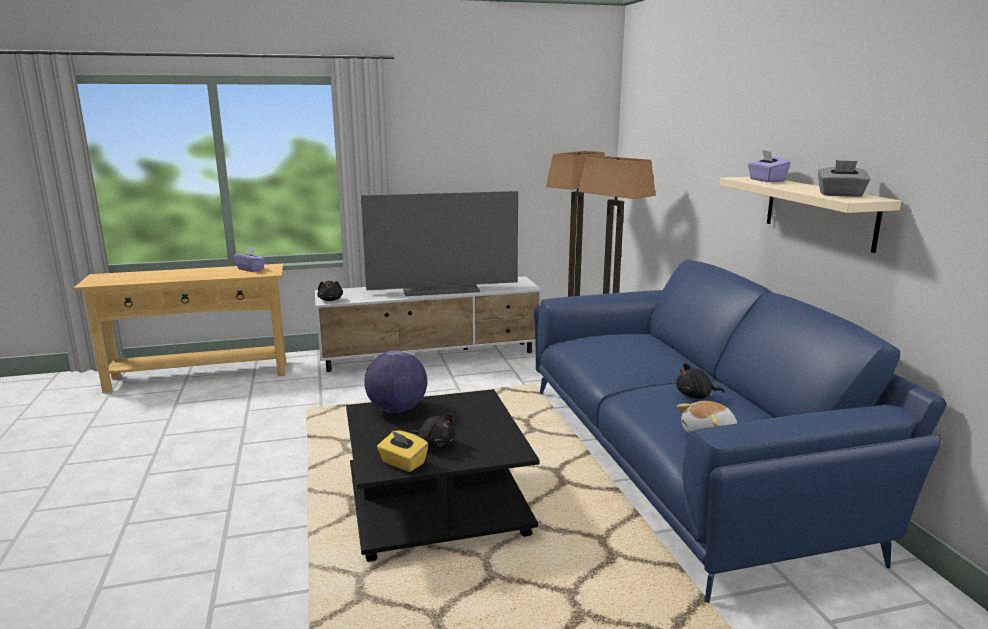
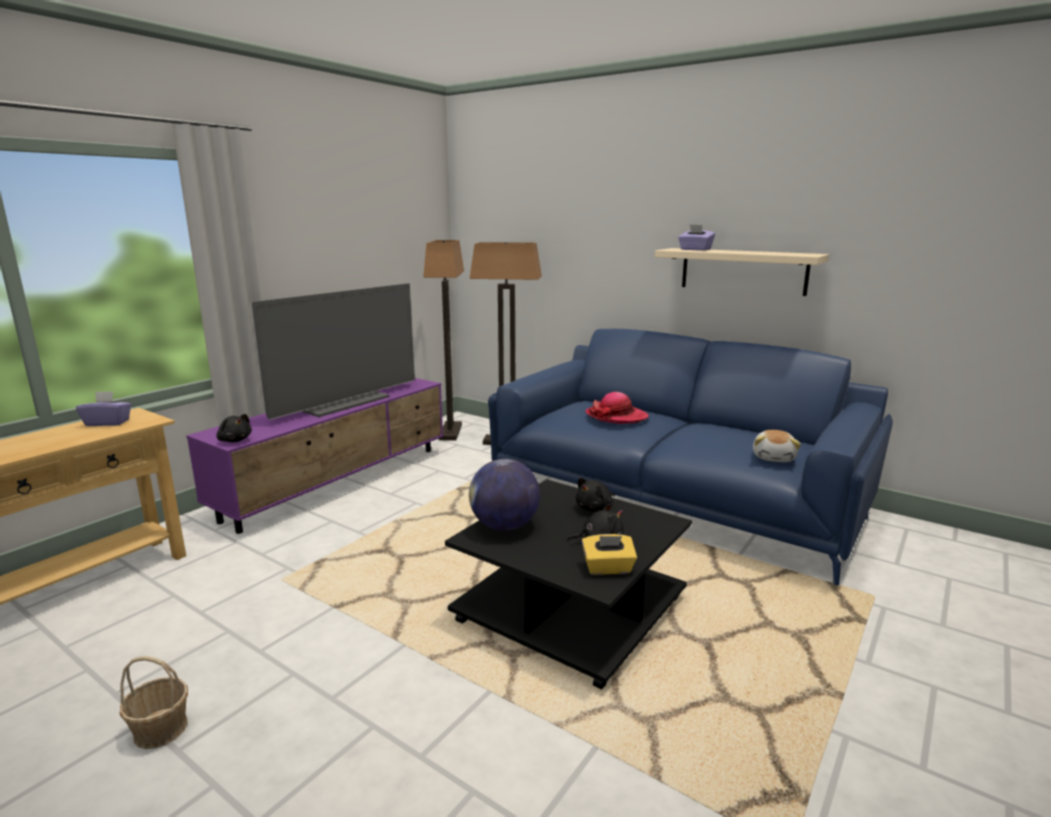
camera: 40 degrees left, 0 degrees up
(154, 461) = (160, 729): none -> basket
(432, 357) = (339, 482): white tv stand -> purple tv stand
(632, 353) = (616, 416): none -> hat
(696, 396) = (715, 434): black plush toy -> black plush toy (595, 508)
(840, 195) = (788, 253): grey tissue box -> none

